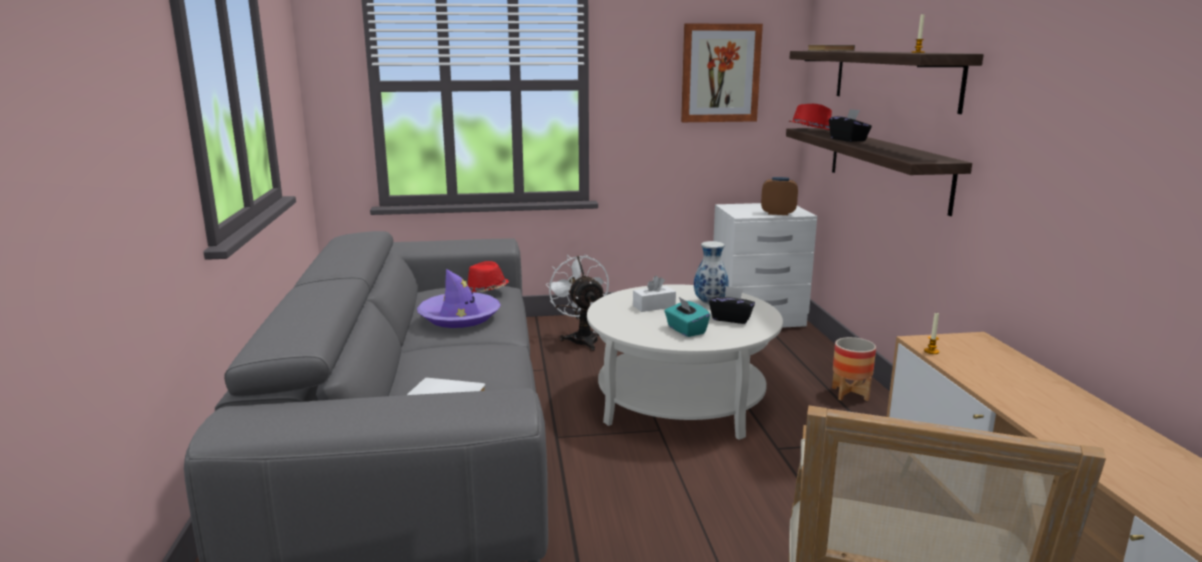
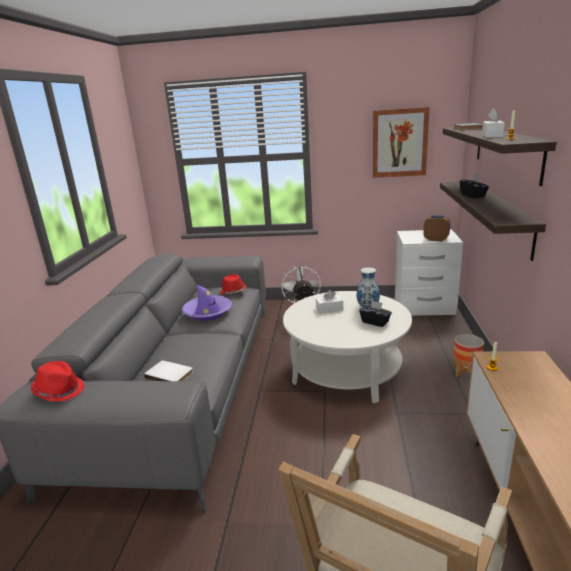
camera: 15 degrees right, 5 degrees up
(685, 330) = (340, 330): turquoise tissue box -> none
(810, 130) = (455, 185): red hat -> red hat (59, 391)
(884, 52) = (492, 135): none -> white tissue box

